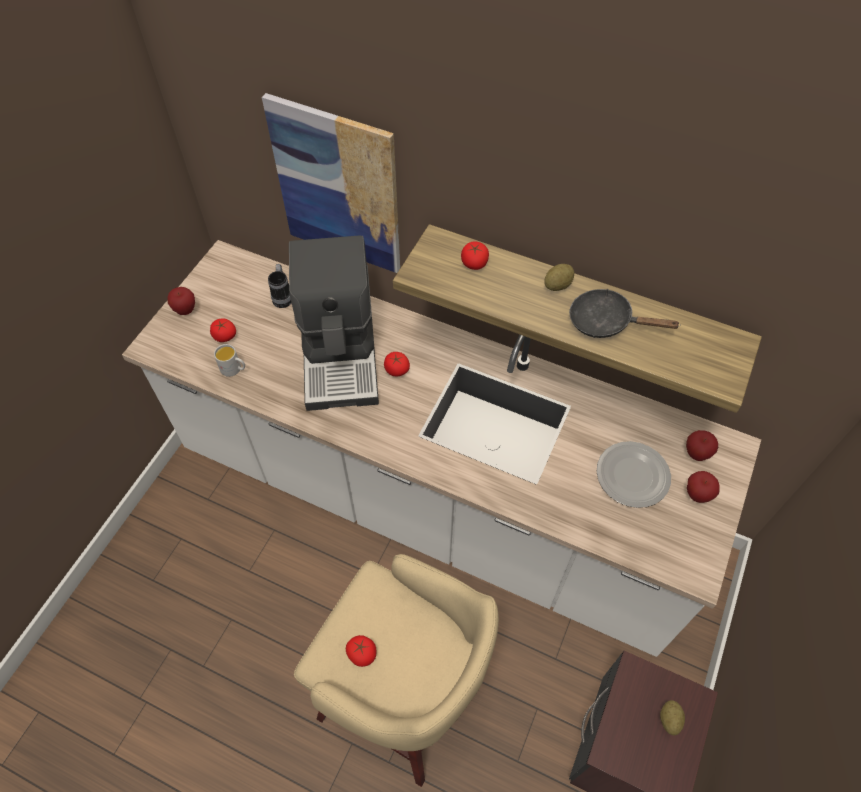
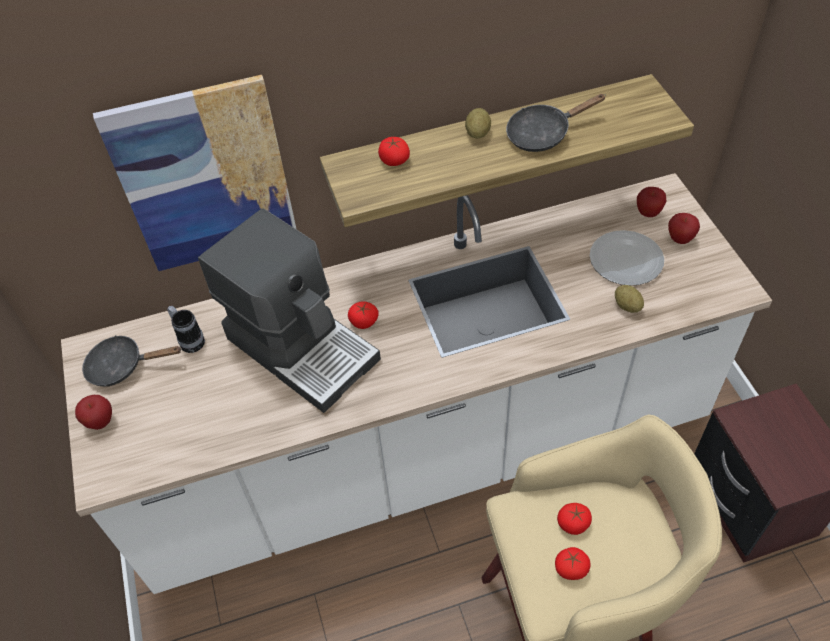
camera: 40 degrees left, 5 degrees down
(224, 336) = (169, 413): tomato -> tomato (573, 523)
(231, 284) = (122, 366): none -> black frying pan
(234, 369) = (213, 433): white mug -> none
(669, 719) = (790, 428): potato -> potato (627, 306)

